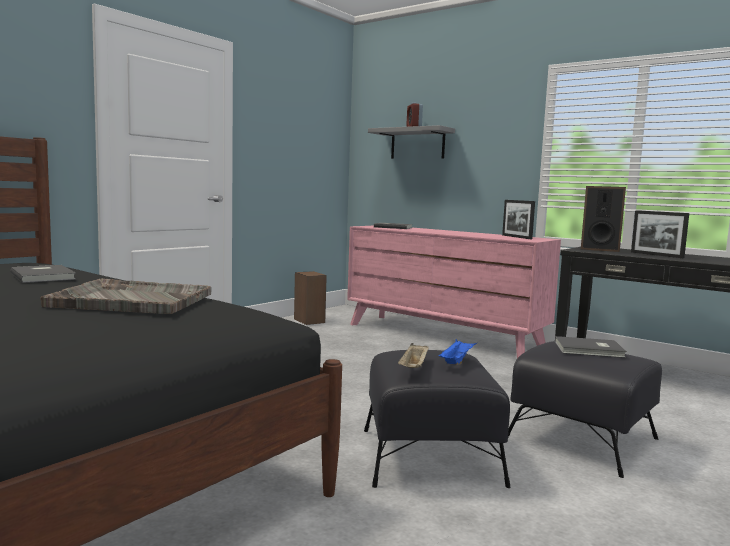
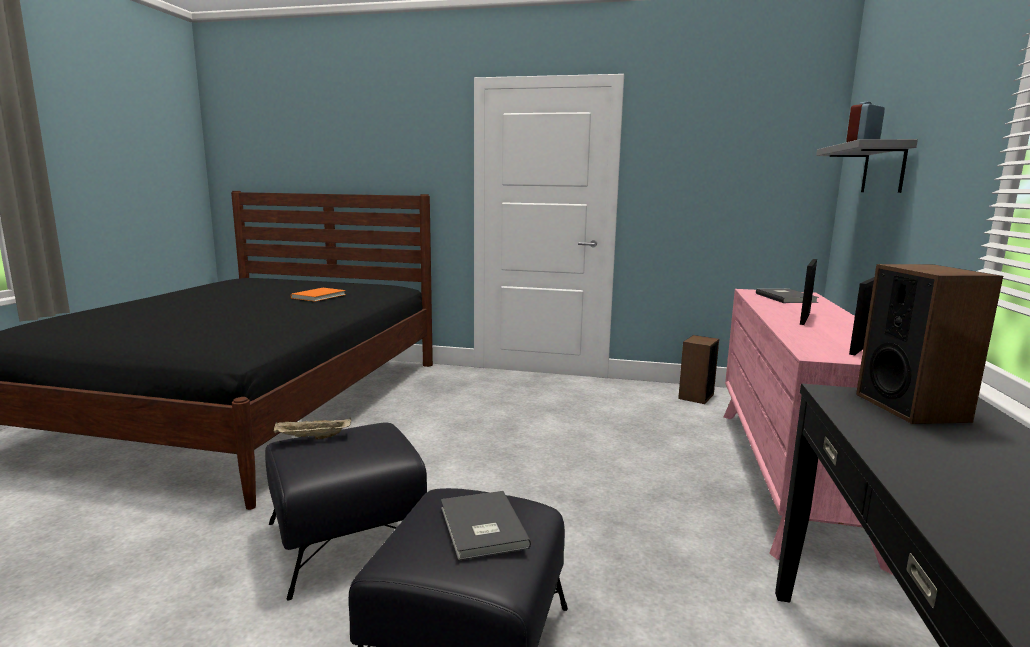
camera: 65 degrees right, 5 degrees up
(44, 276) = (320, 296): grey book -> orange book
(131, 300) = (244, 319): grey tray -> none
(457, 361) = (350, 452): blue tray -> none
(656, 255) = (950, 458): picture frame -> picture frame (805, 318)

